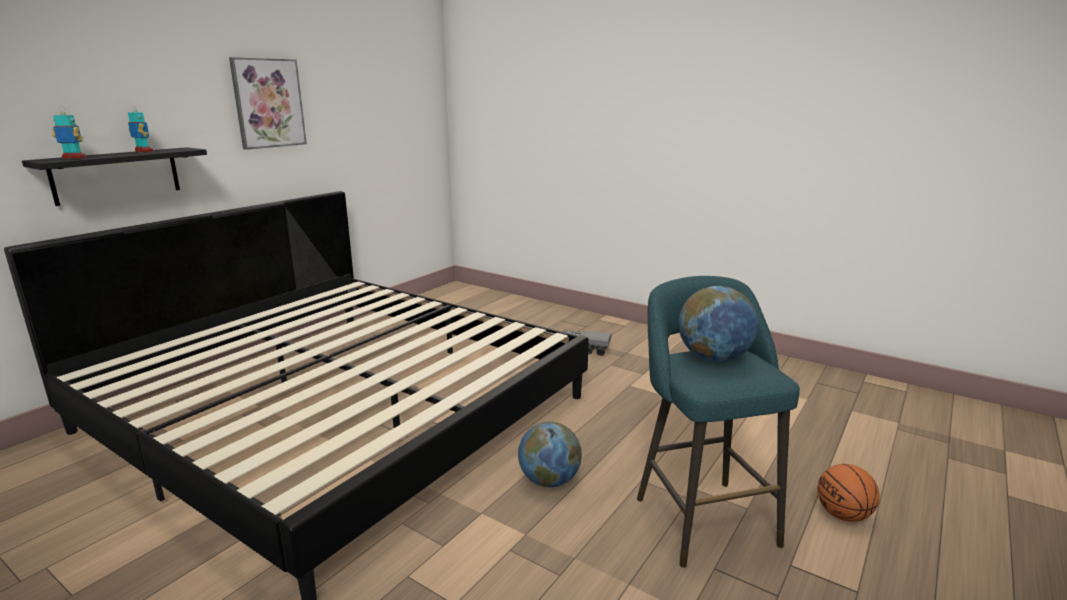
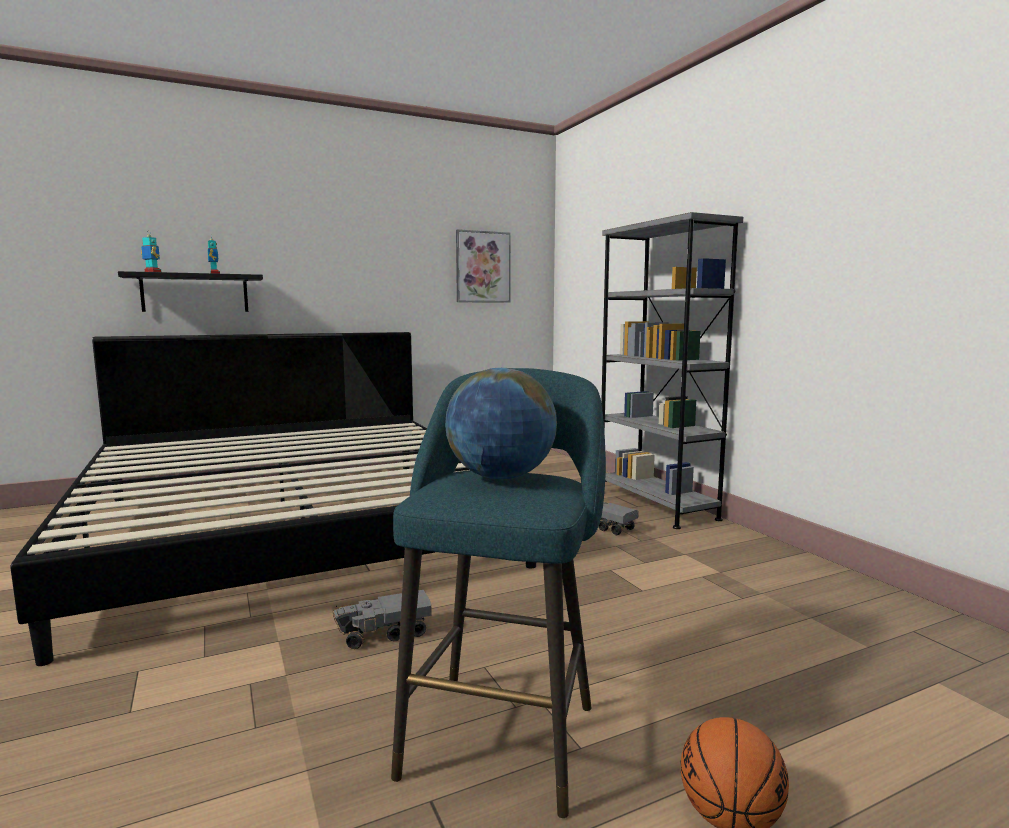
camera: 30 degrees right, 10 degrees down
(268, 103) = (344, 244): picture -> picture (483, 267)
(549, 481) = (384, 634): globe -> toy truck
(597, 323) = (655, 505): none -> grey bookcase

